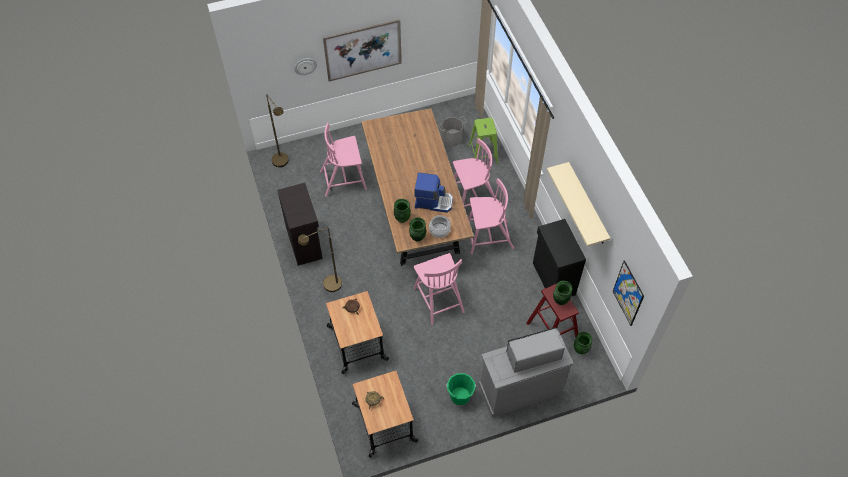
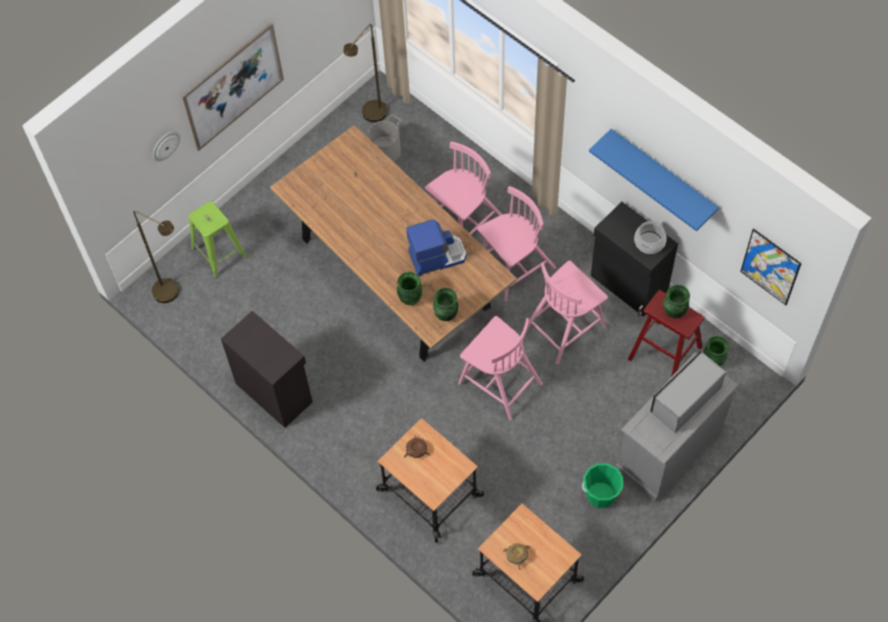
camera: 25 degrees left, 5 degrees up
(328, 287) = (344, 437): brown floor lamp -> brown floor lamp (371, 117)
(344, 179) = (273, 277): pink chair -> pink chair (565, 327)
(439, 230) = (468, 291): cooking pot -> cooking pot (649, 242)
(483, 155) = (440, 156): green stool -> green stool (219, 253)
(587, 205) = (662, 175): beige shelf -> blue shelf

